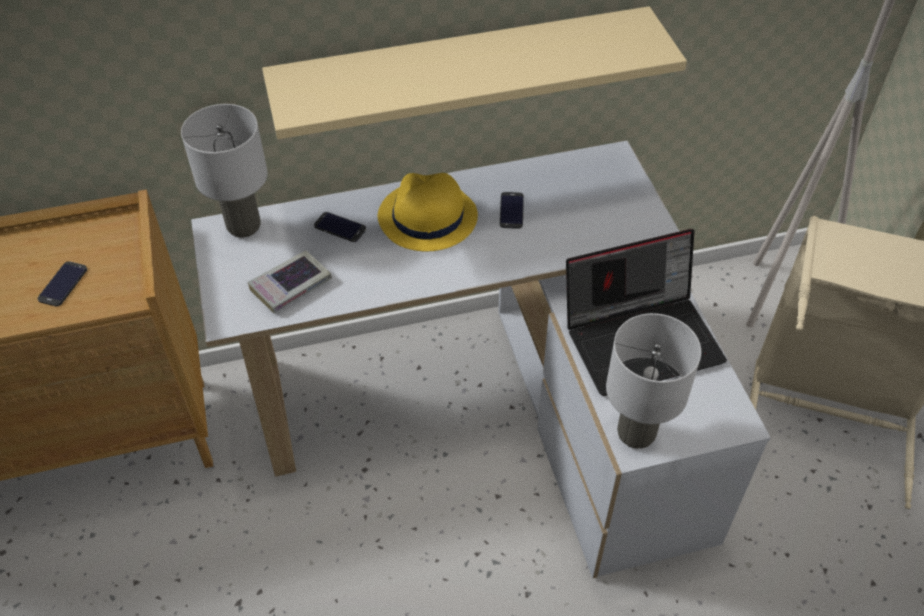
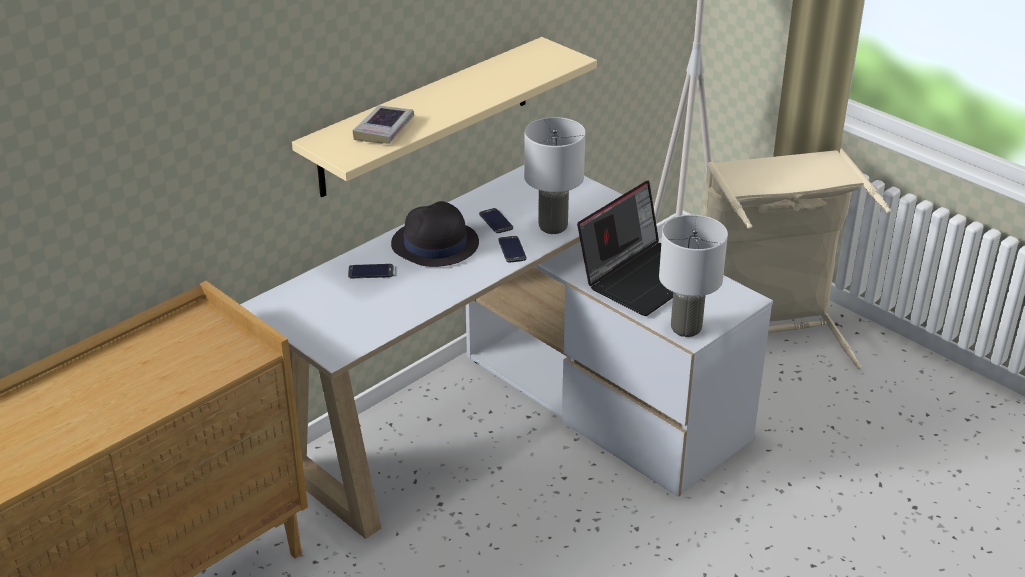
camera: 30 degrees left, 15 degrees down
(63, 284) = (188, 365): phone -> phone (512, 249)
(244, 229) = (290, 297): white table lamp -> white table lamp (554, 228)
(291, 286) = (367, 318): book -> book (384, 129)
(427, 217) = (435, 245): yellow hat -> black hat

